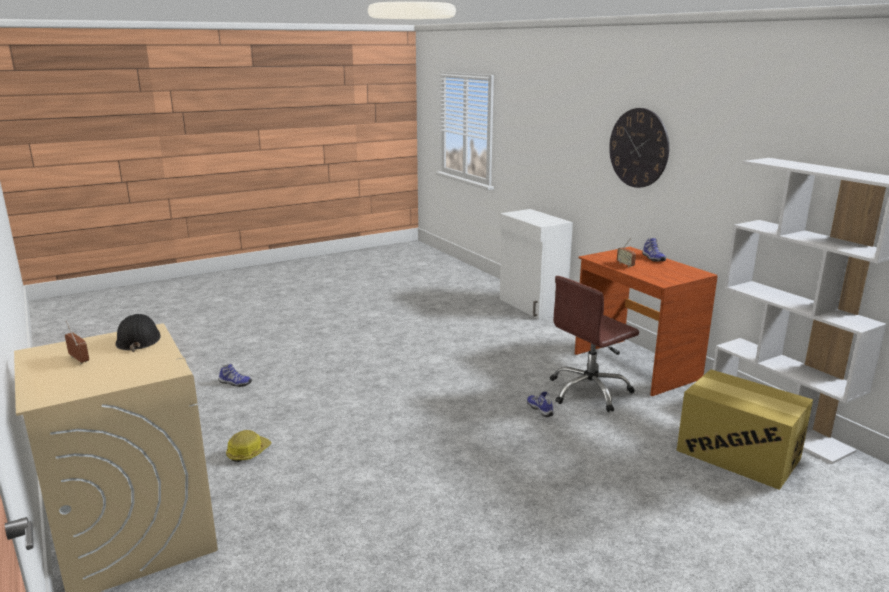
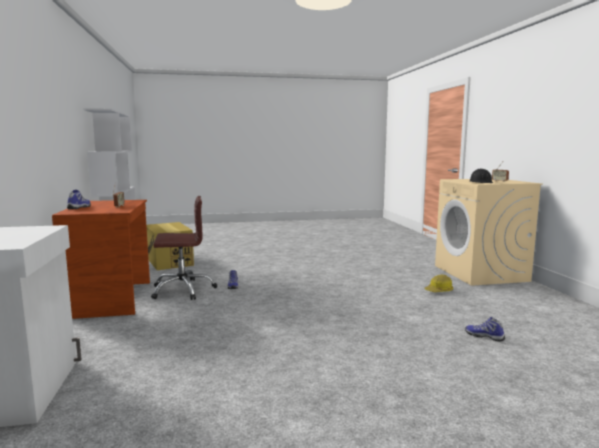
camera: 160 degrees left, 10 degrees down
(638, 148) = (31, 106): wall clock -> none

